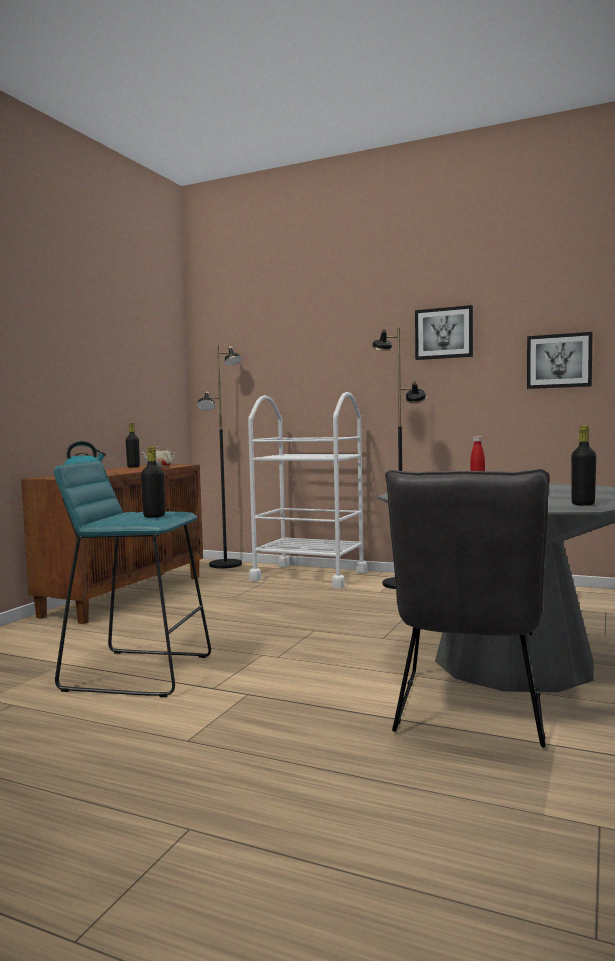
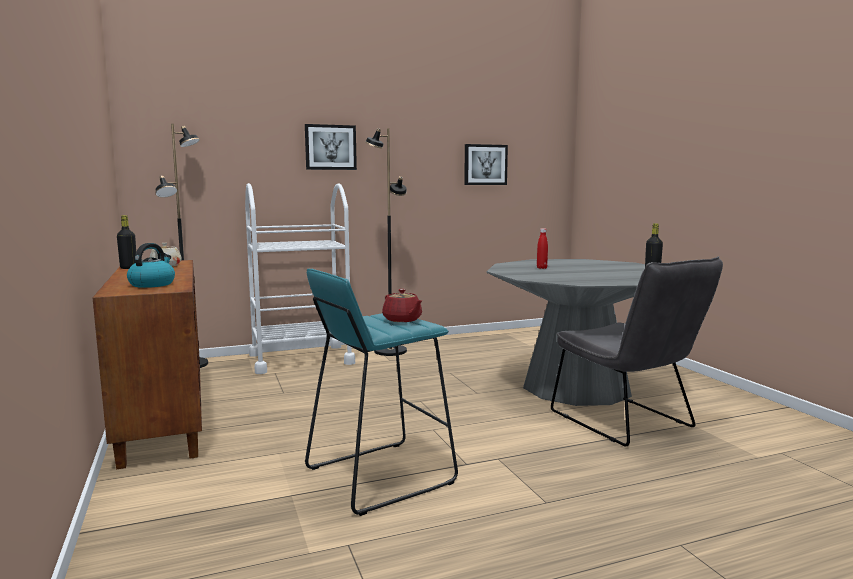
camera: 45 degrees left, 5 degrees up
(154, 516) = (402, 320): black bottle -> red teapot
(444, 333) = (402, 134): picture -> picture (330, 147)

